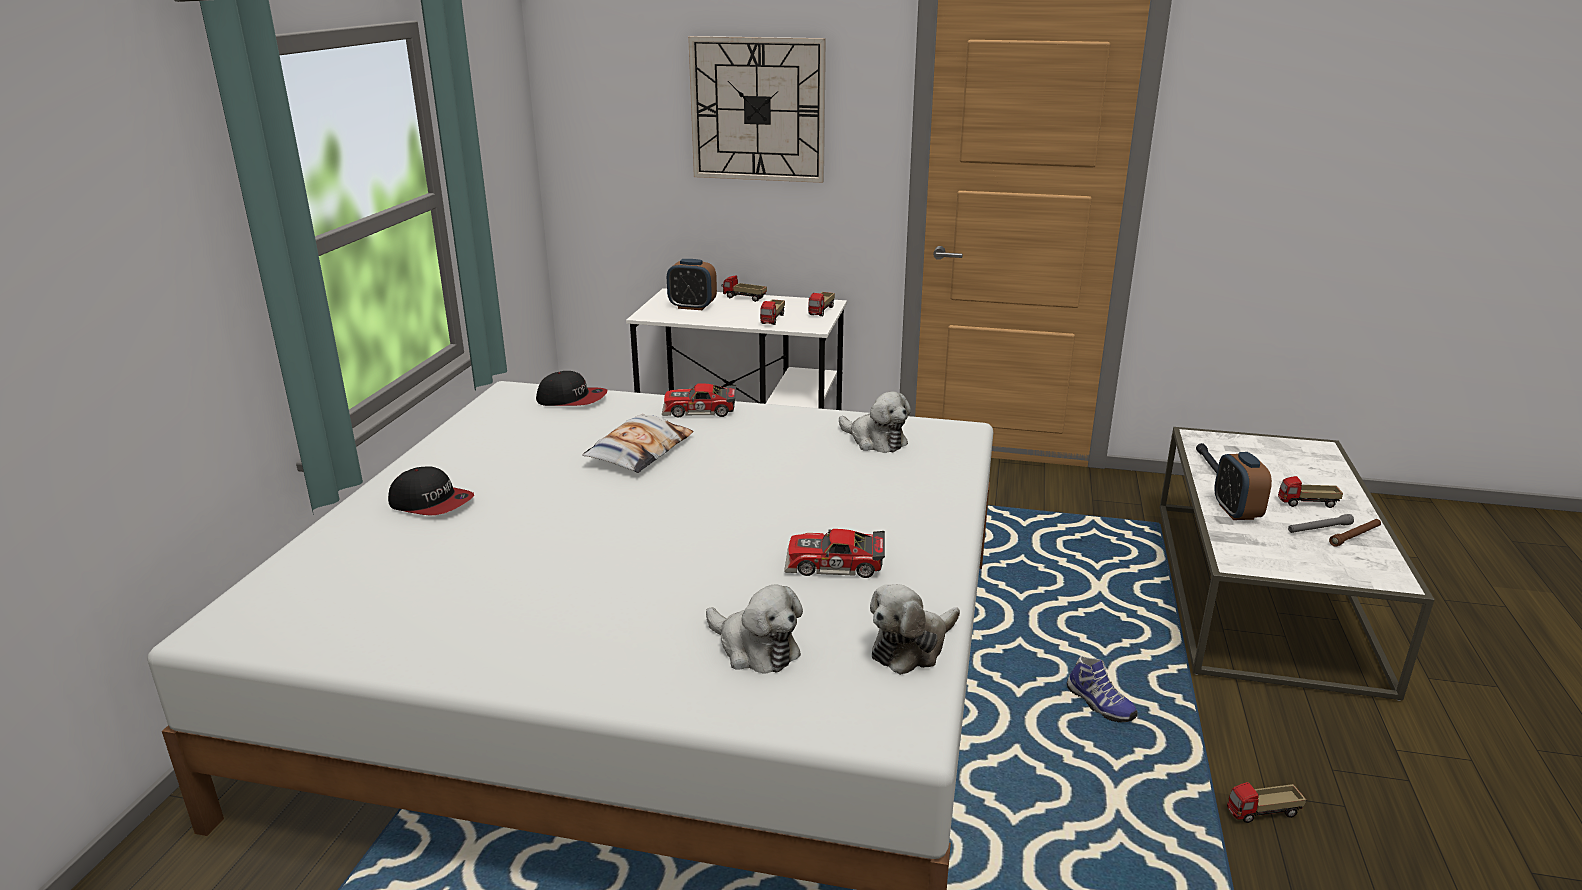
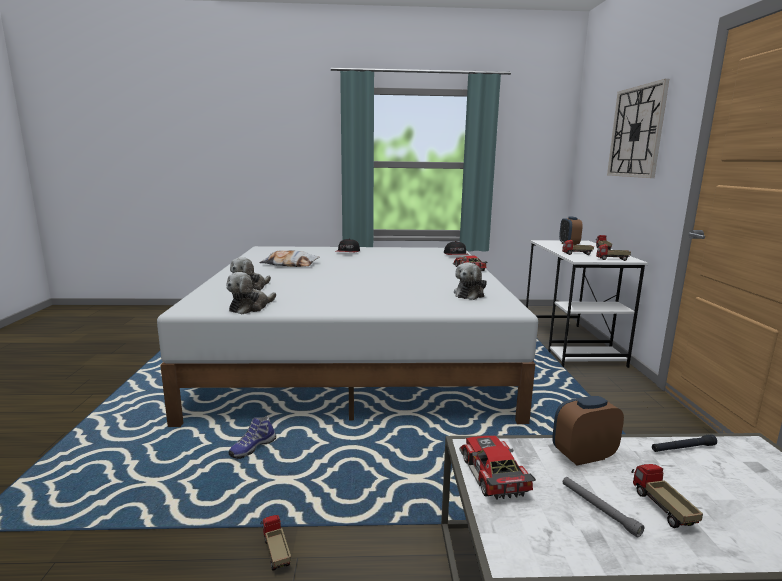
camera: 75 degrees right, 10 degrees down
(639, 451) = (413, 265): pillow -> pillow (290, 264)
(834, 565) = (321, 294): toy car -> toy car (490, 474)
(911, 647) = (250, 307): plush toy -> plush toy turned 90 degrees counterclockwise
(1098, 704) = (381, 475): shoe -> shoe (252, 447)
(1355, 536) = (605, 537): brown flashlight -> none

